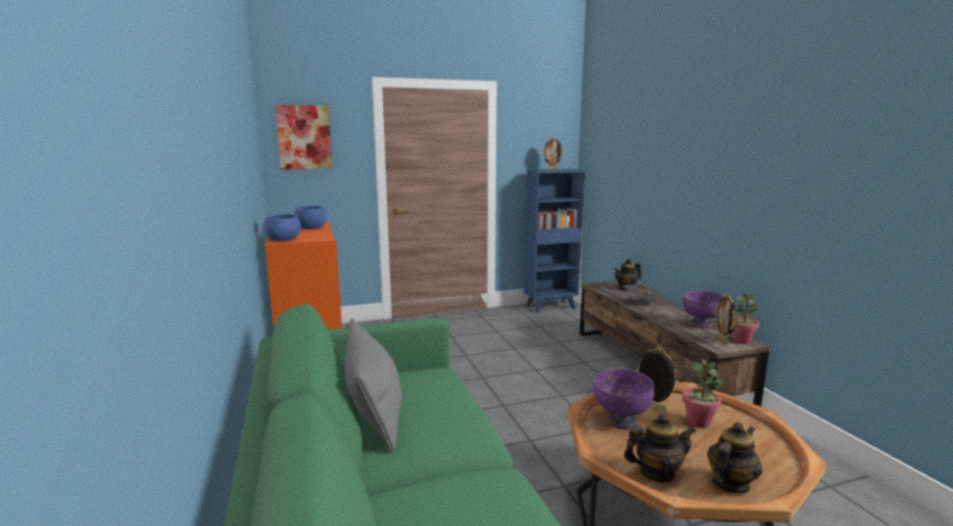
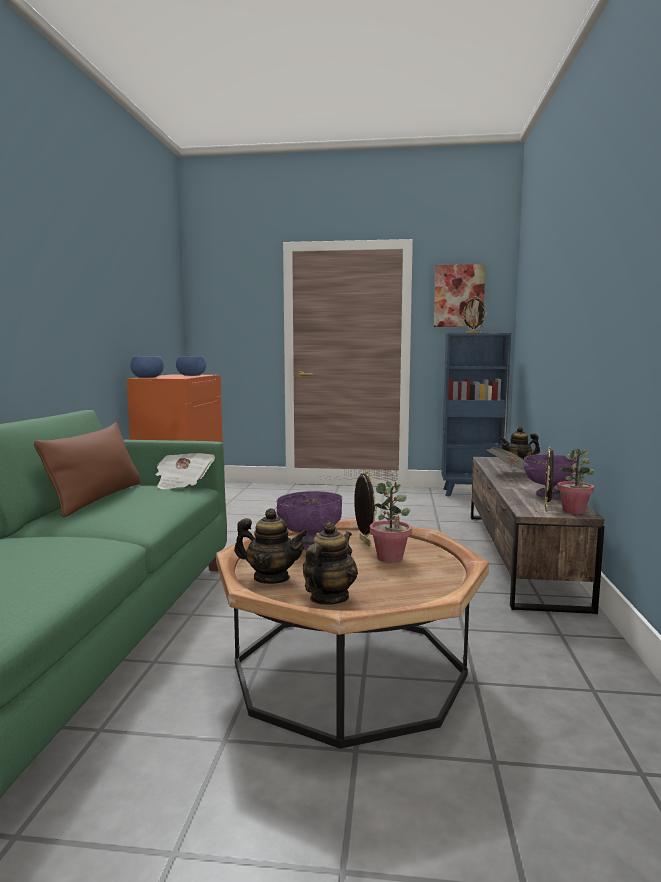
camera: 25 degrees right, 5 degrees down
(304, 137) = (220, 301): picture -> picture (459, 296)
(374, 411) = (97, 498): grey pillow -> brown pillow
(421, 368) = (183, 482): none -> newspaper
(730, 483) = (328, 598): teapot -> teapot turned 45 degrees counterclockwise

